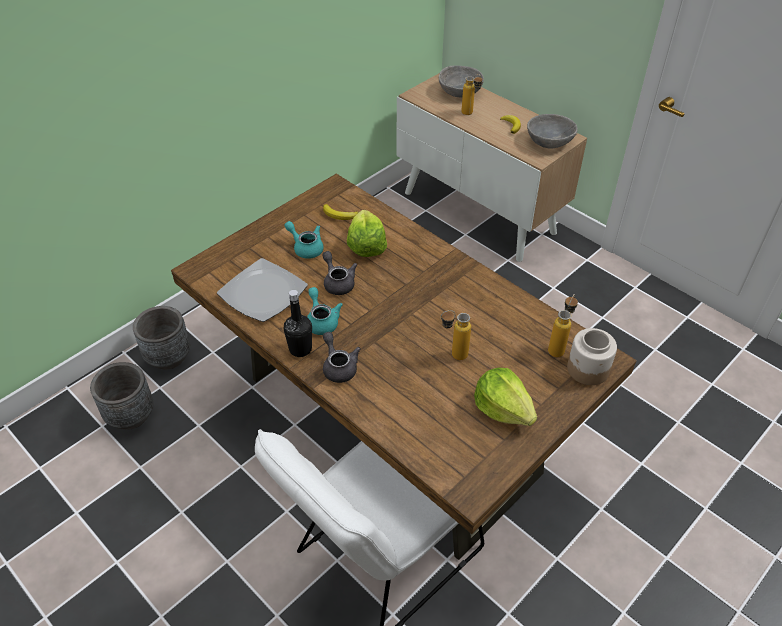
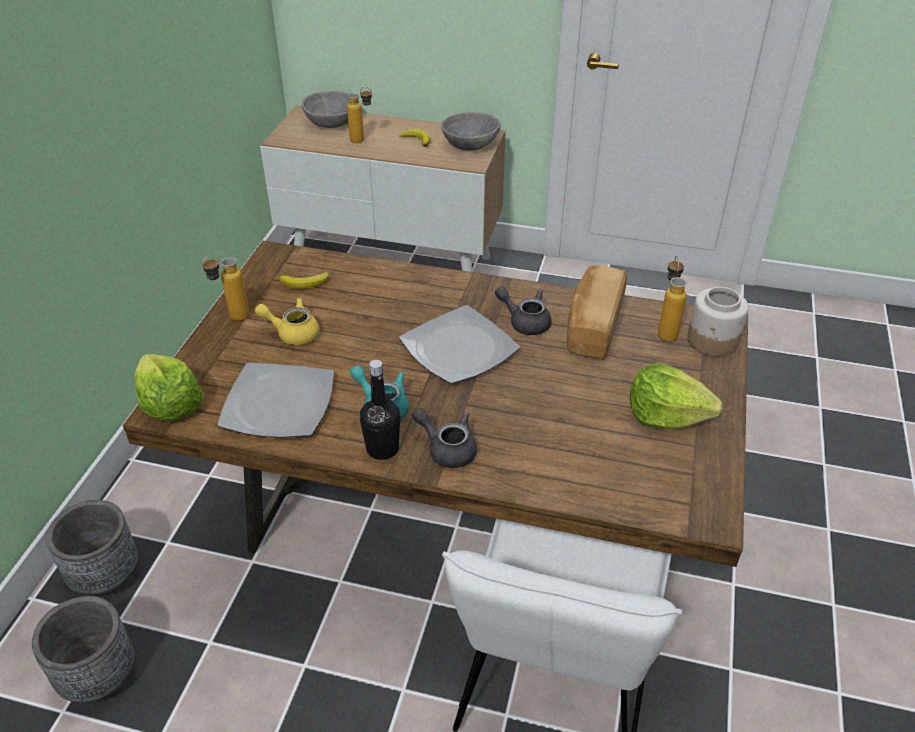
camera: 30 degrees left, 5 degrees down
(306, 248) = (293, 333): turquoise teapot -> yellow teapot
(338, 282) = (366, 356): grey teapot -> grey teapot (525, 322)
(366, 245) = (367, 305): lettuce -> lettuce (169, 404)
(401, 300) = (459, 347): none -> plate
(453, 355) = (566, 383): bottle -> bottle (232, 319)
(505, 323) = (592, 328): none -> bread

